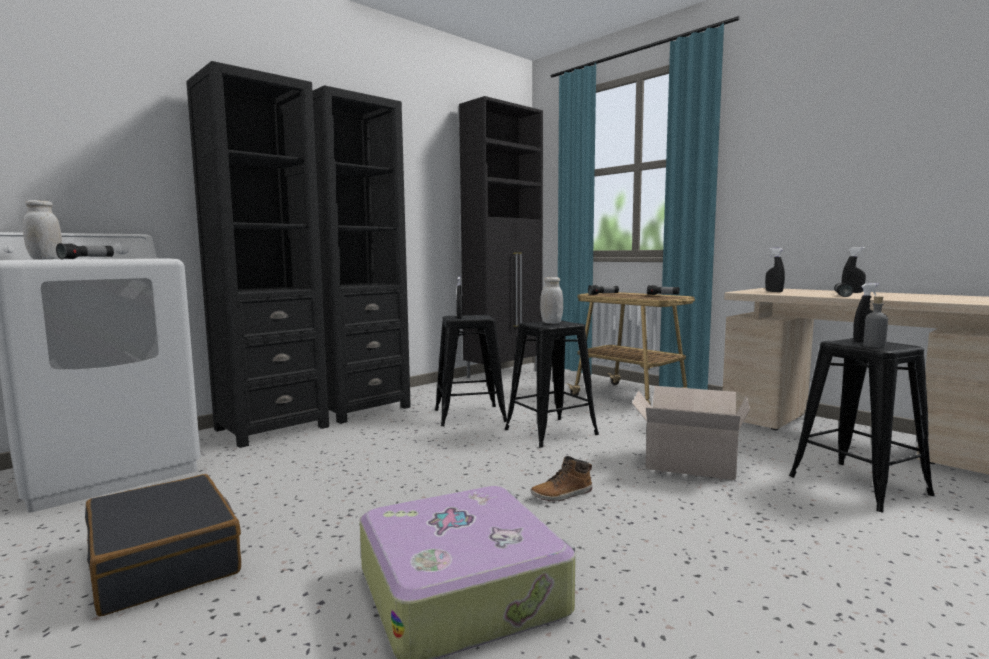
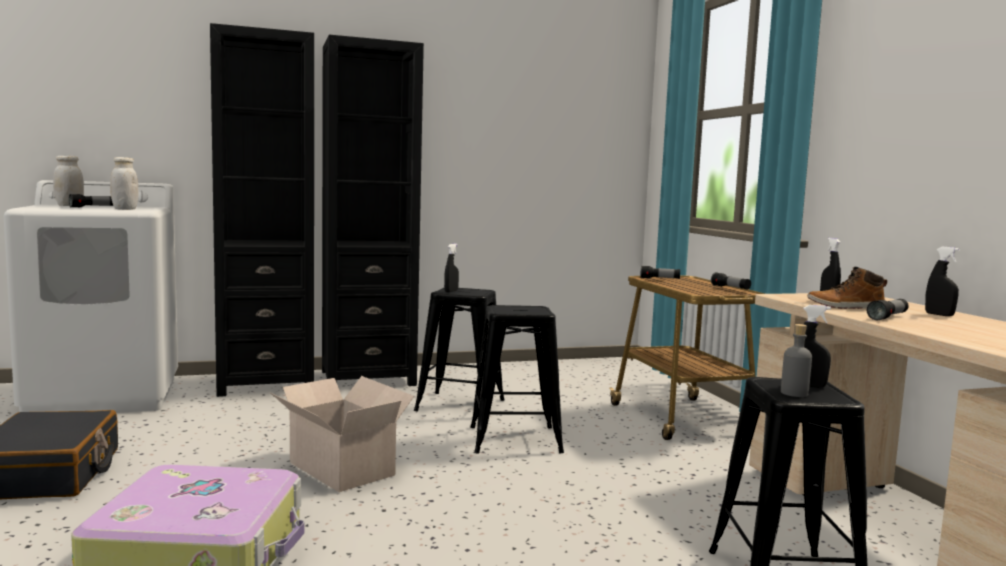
camera: 25 degrees right, 0 degrees up
(504, 374) = (577, 365): black cabinet -> none
(551, 323) = (522, 309): white jar -> white jar (125, 209)
(562, 494) = (415, 504): boot -> boot (846, 307)
(687, 463) = (608, 507): cardboard box -> cardboard box (340, 467)

